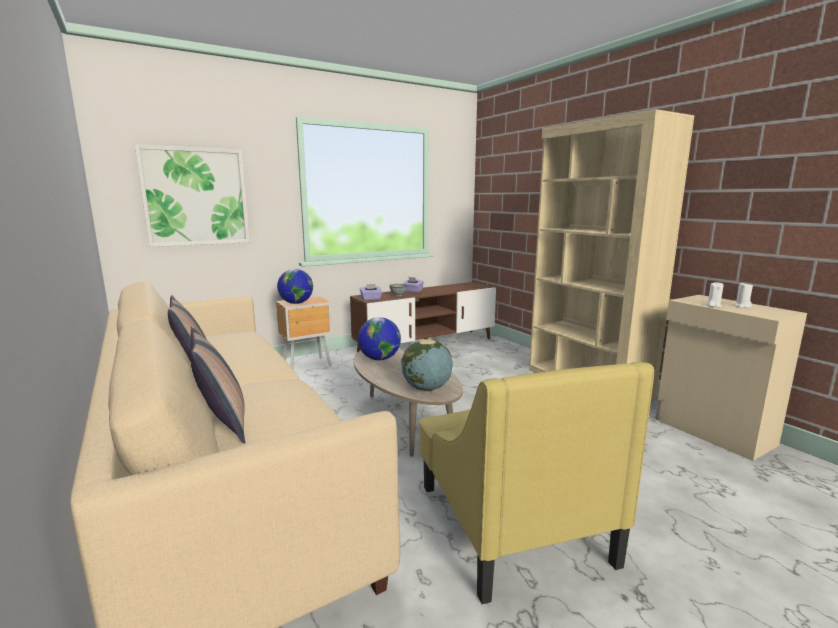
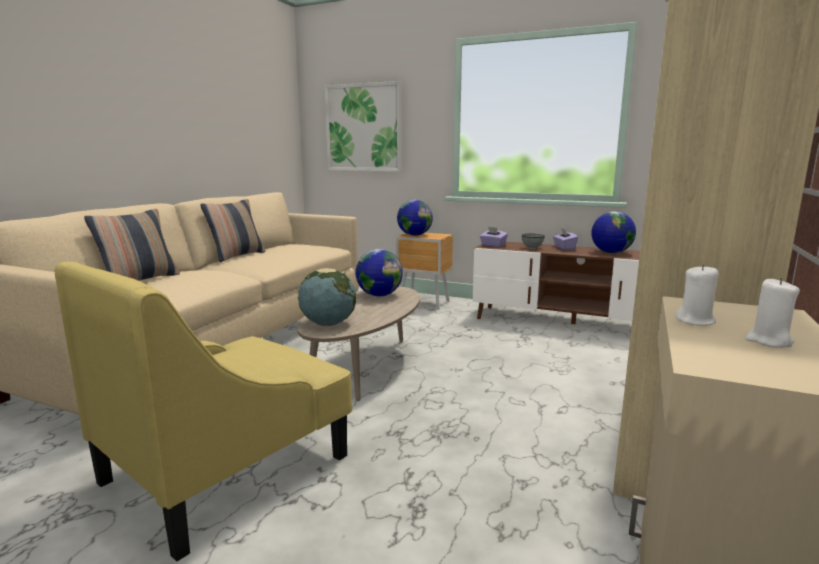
camera: 55 degrees right, 0 degrees up
(443, 289) = (611, 252): none -> globe

